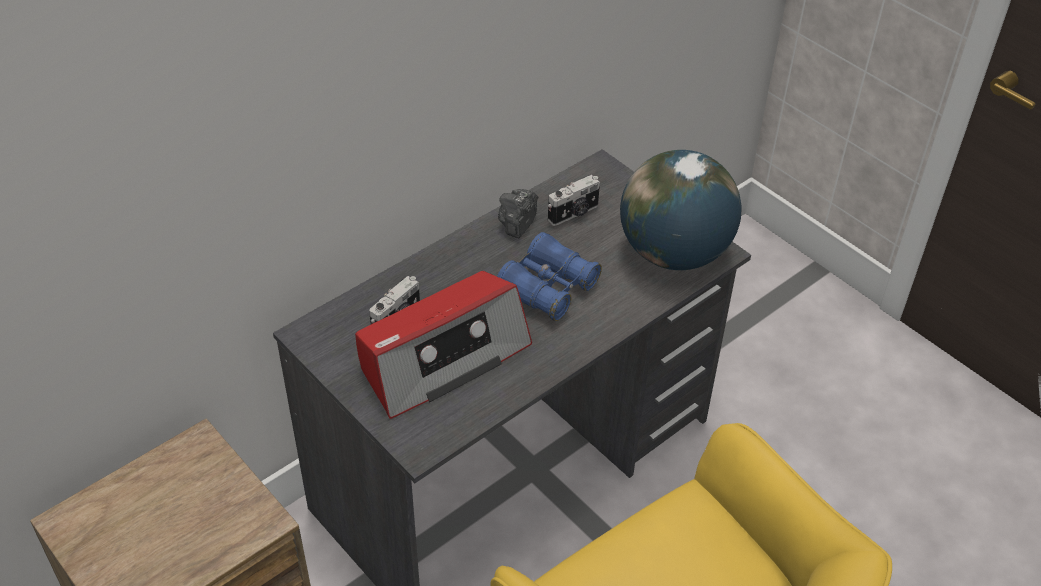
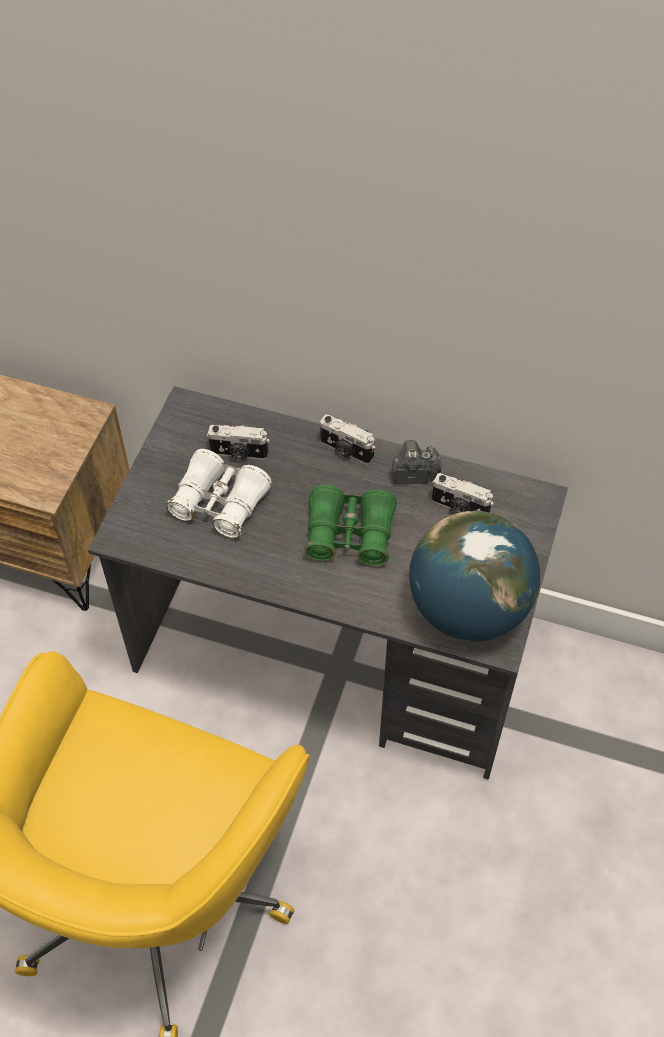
camera: 60 degrees right, 10 degrees up
(442, 357) = (219, 503): radio -> white binoculars
(457, 252) = (346, 451): none -> camera
(547, 289) = (349, 535): blue binoculars -> green binoculars

